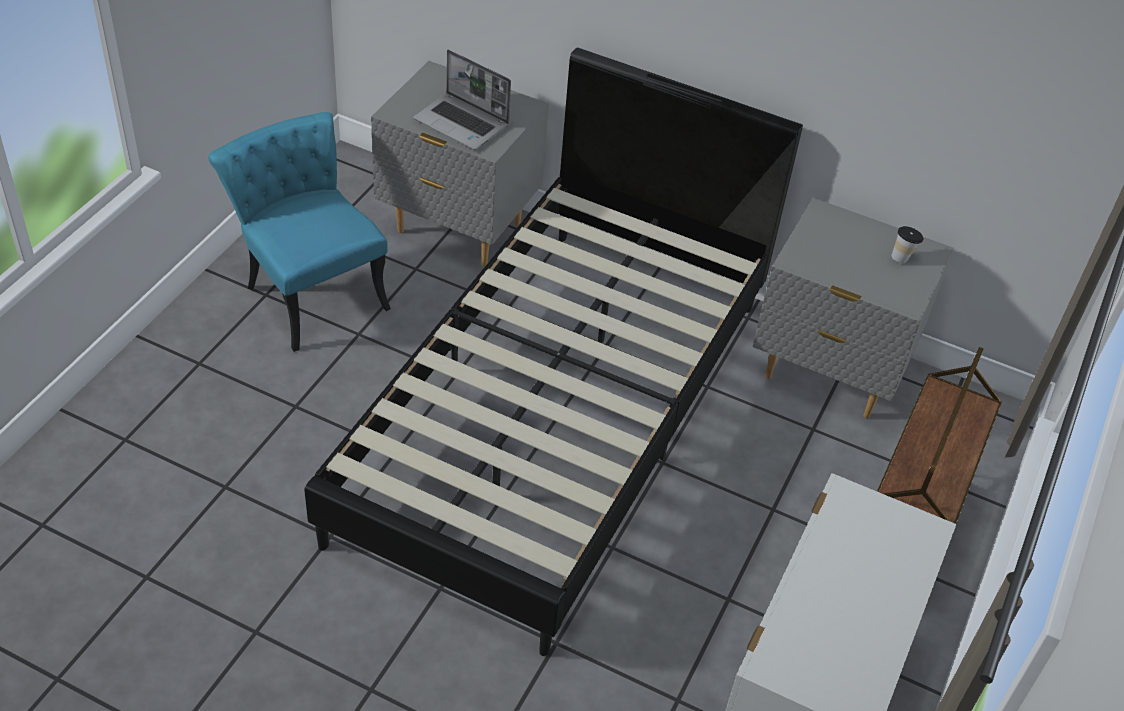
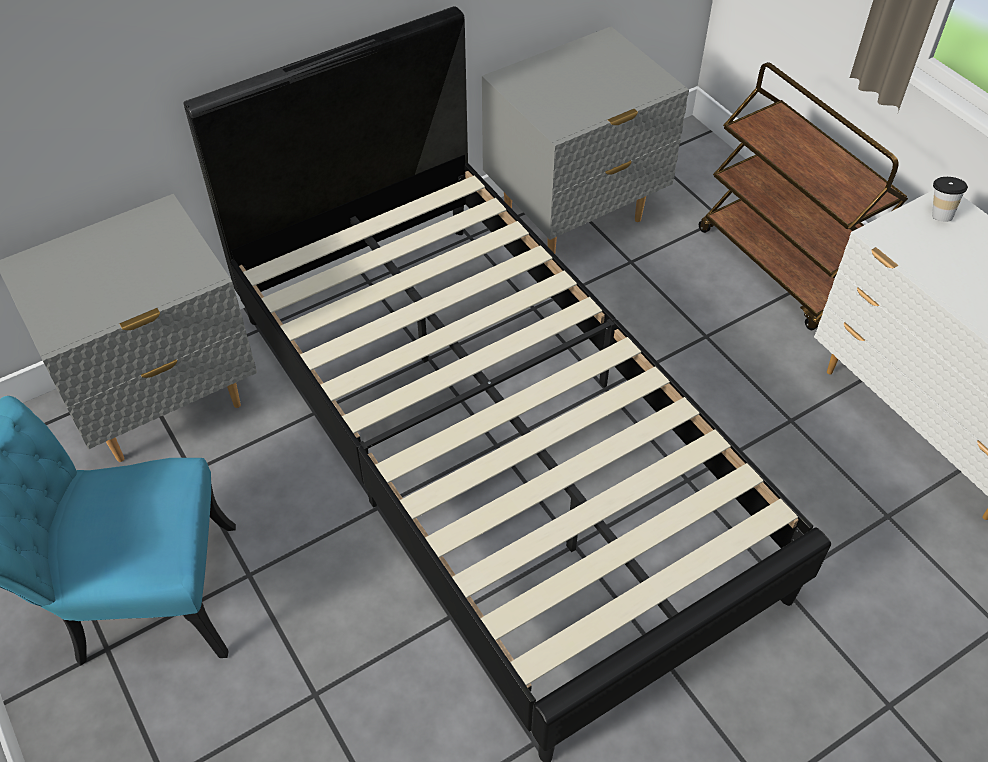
camera: 55 degrees left, 5 degrees up
(462, 123) = (138, 280): laptop -> none
(902, 257) = (602, 60): cup -> cup (938, 213)

